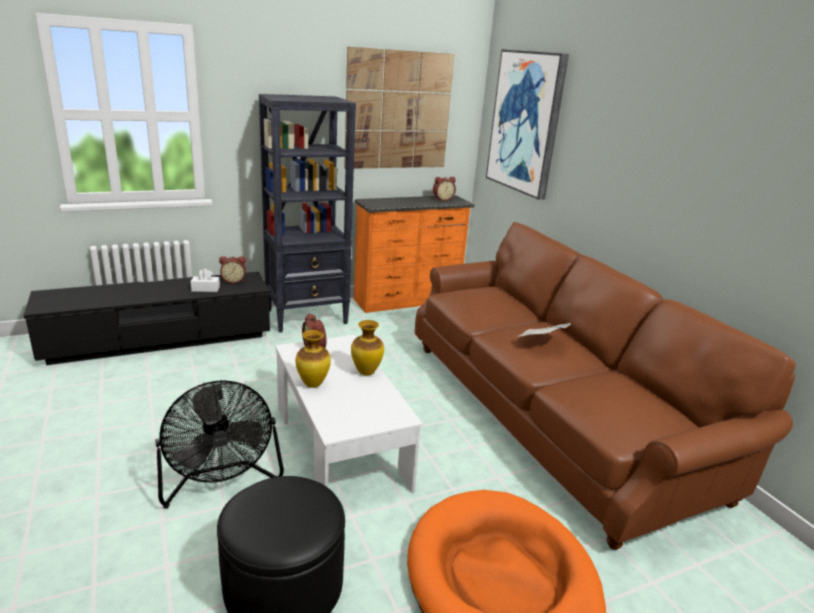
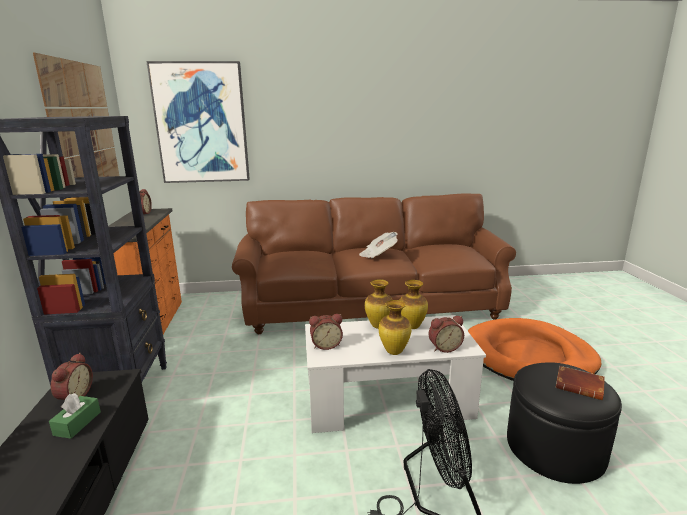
camera: 70 degrees left, 5 degrees down
(205, 289) = (77, 423): white tissue box -> green tissue box
(276, 522) = (580, 386): none -> brown book
(331, 414) = (444, 347): none -> alarm clock
(374, 393) = (412, 326): none -> vase

